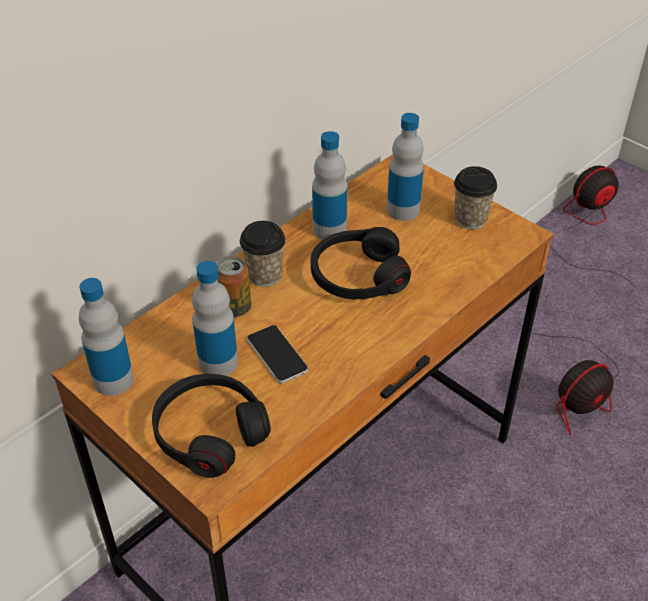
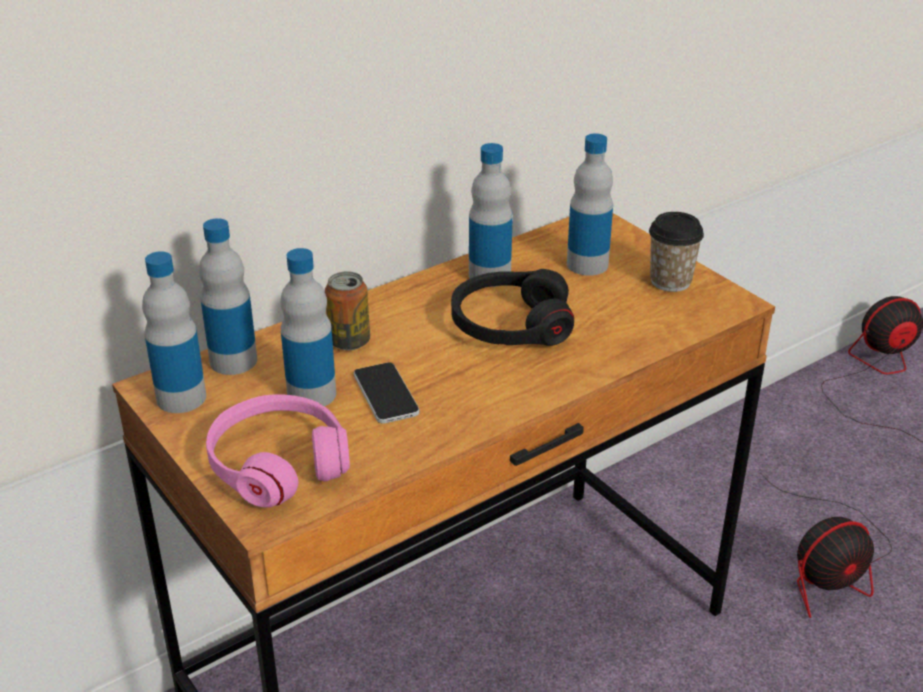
camera: 10 degrees right, 10 degrees down
(146, 338) = (233, 361): none -> bottle
(209, 432) = (278, 463): black headphones -> pink headphones
(264, 275) = (396, 313): cup -> none

